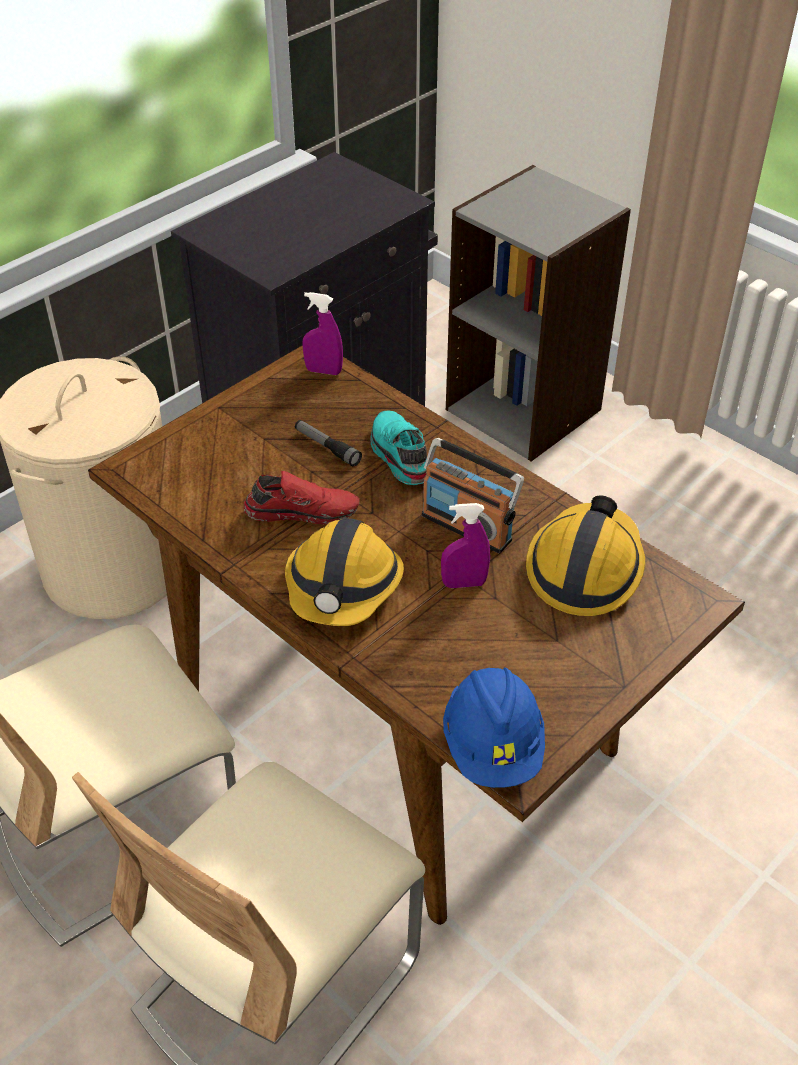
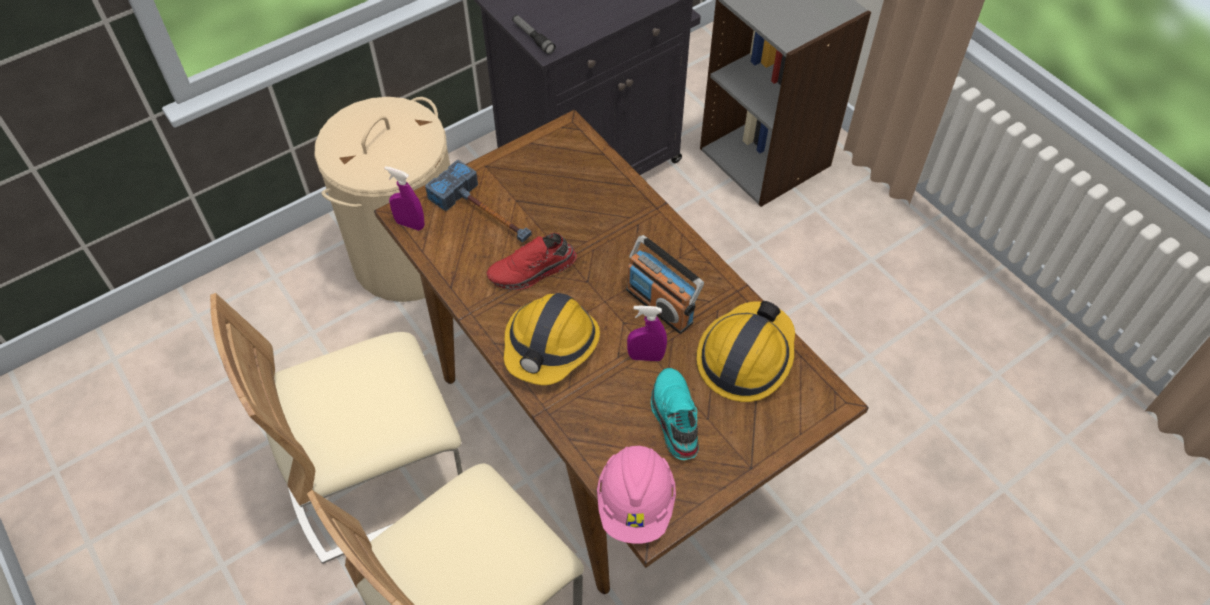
camera: 10 degrees right, 10 degrees up
(228, 457) = (484, 214): none -> hammer
(302, 510) = (533, 271): red shoe -> red shoe turned 150 degrees clockwise
(323, 371) = (576, 142): purple spray bottle -> purple spray bottle (410, 224)
(327, 447) = (564, 216): flashlight -> flashlight (533, 38)
(398, 456) = (619, 231): turquoise shoe -> turquoise shoe (673, 418)
(493, 746) = (636, 503): blue hard hat -> pink hard hat

